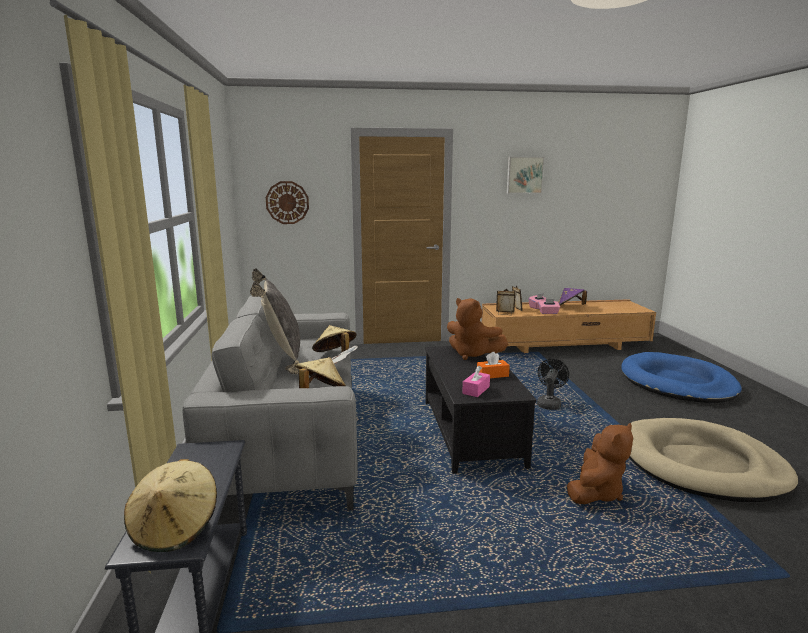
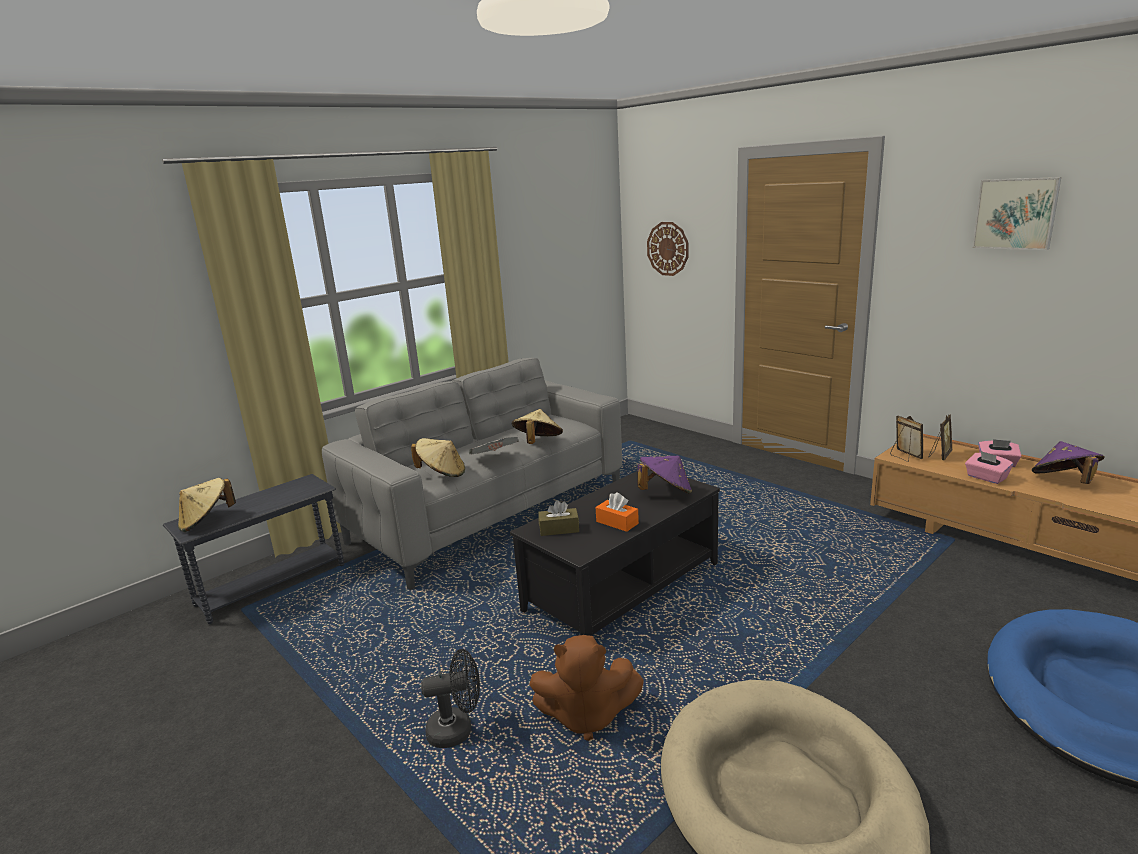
camera: 55 degrees right, 5 degrees up
(279, 365) = (484, 437): pillow -> none
(472, 355) = (665, 492): brown plush toy -> purple hat
(476, 390) = (559, 529): pink tissue box -> brown tissue box
(549, 403) = (784, 608): black fan -> black fan (457, 730)

